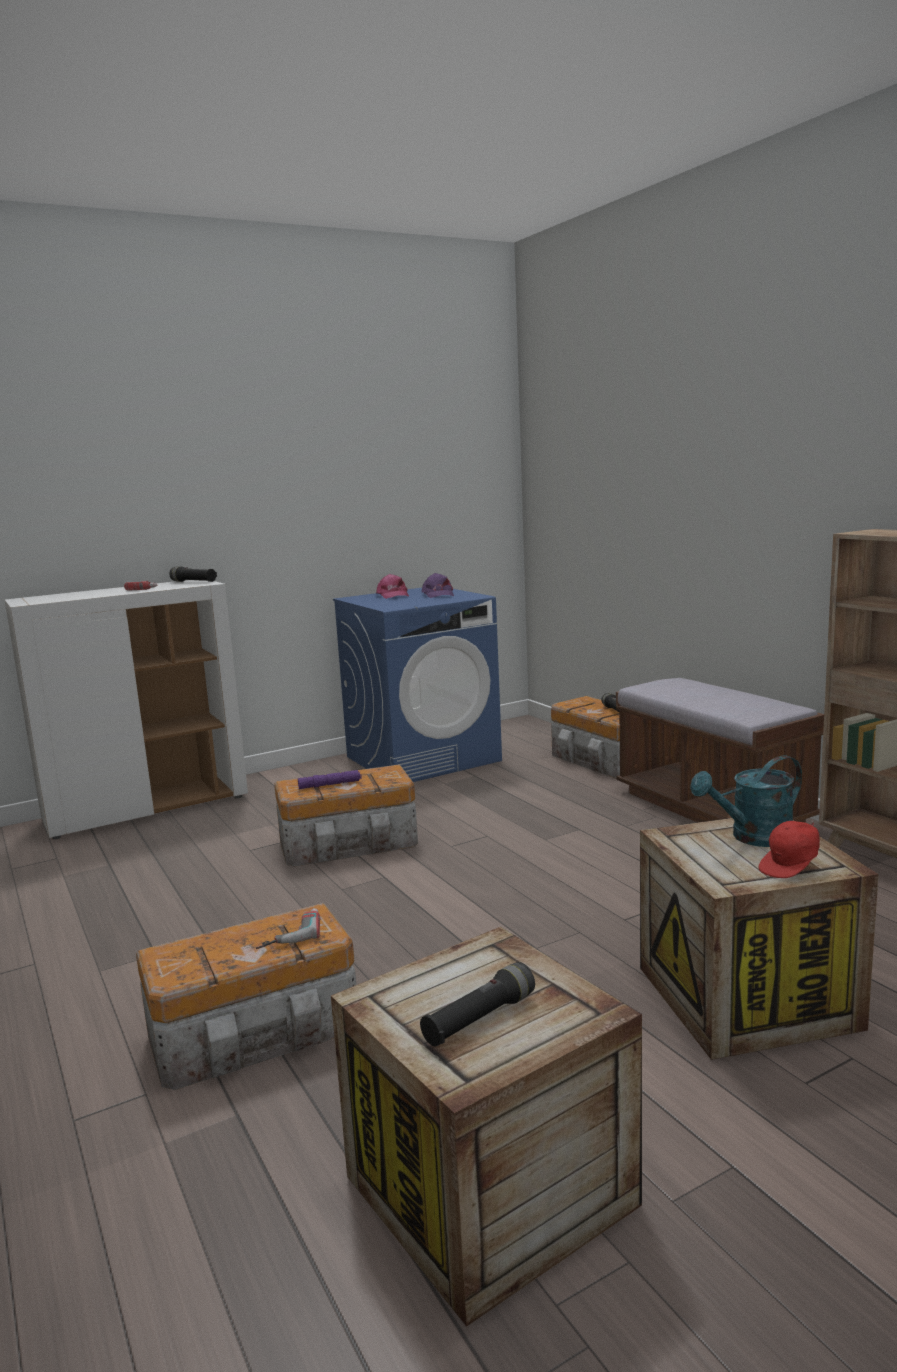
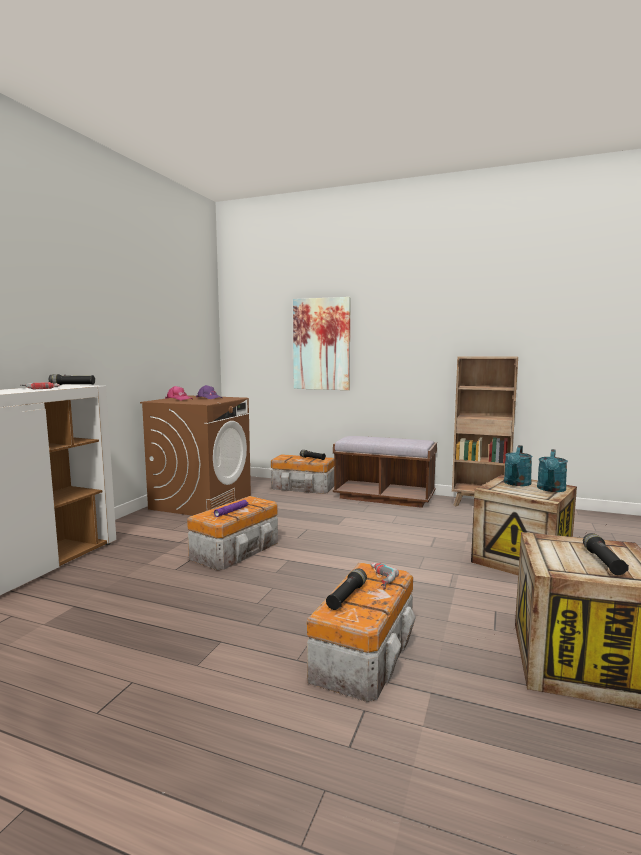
camera: 40 degrees left, 5 degrees down
(212, 942) = (346, 596): none -> black flashlight
(423, 758) = (201, 502): blue washing machine -> brown washing machine
(648, 496) = (321, 344): none -> picture
(791, 867) = (551, 489): red cap -> turquoise watering can

